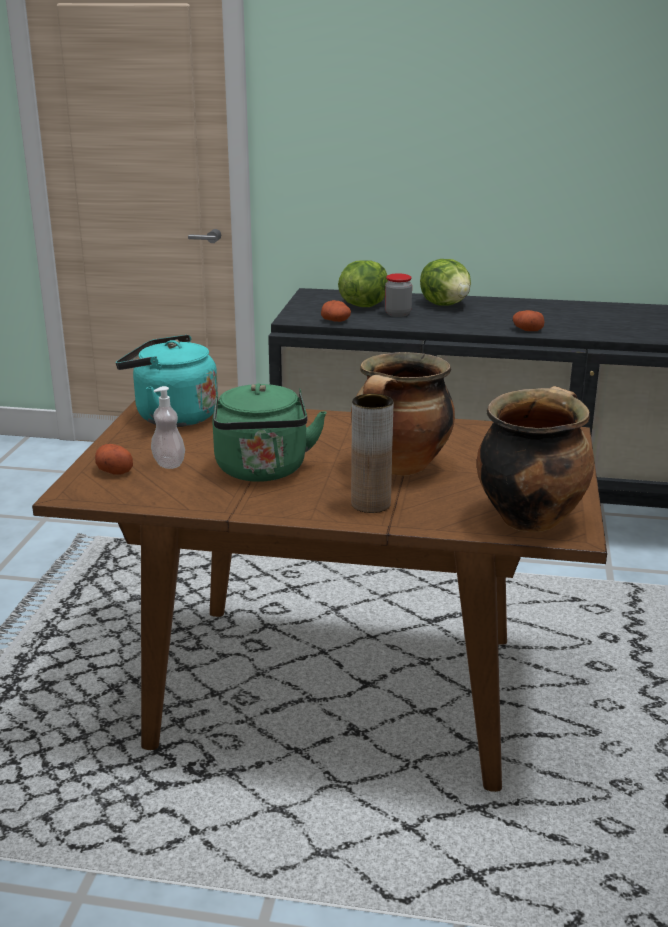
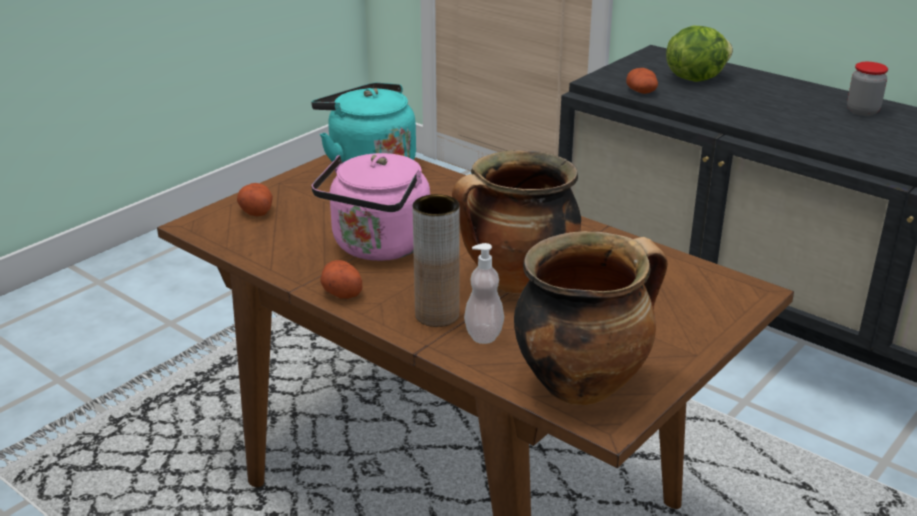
camera: 30 degrees right, 5 degrees up
(169, 464) = (308, 216): soap dispenser -> soap dispenser (484, 334)
(262, 471) = (380, 248): green kettle -> pink kettle
(397, 314) = (720, 96): jar -> jar (862, 111)
(446, 304) = (792, 94): lettuce -> none
(526, 330) = (853, 146): potato -> potato (341, 291)

